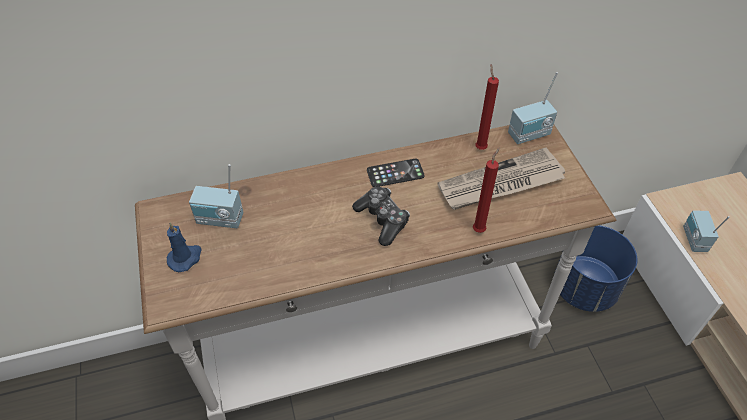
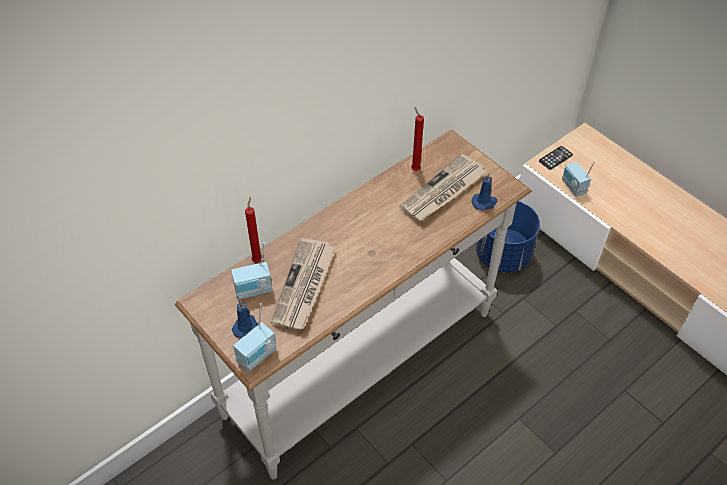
camera: 25 degrees left, 0 degrees up
(277, 236) = (304, 286): none -> newspaper
(382, 220) = (374, 247): game controller -> none
(395, 173) = (364, 209): phone -> phone (555, 158)
(479, 229) = (446, 229): red candle -> red candle (257, 259)
(529, 135) = (445, 148): radio -> radio (258, 356)
(545, 213) = (484, 202): none -> blue candle

